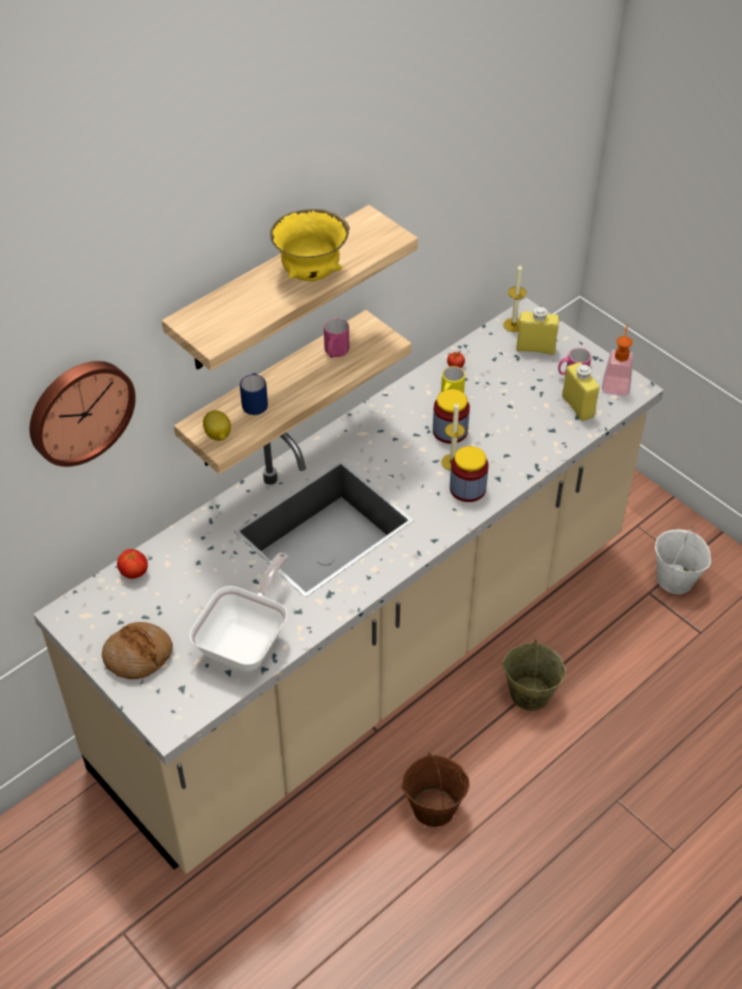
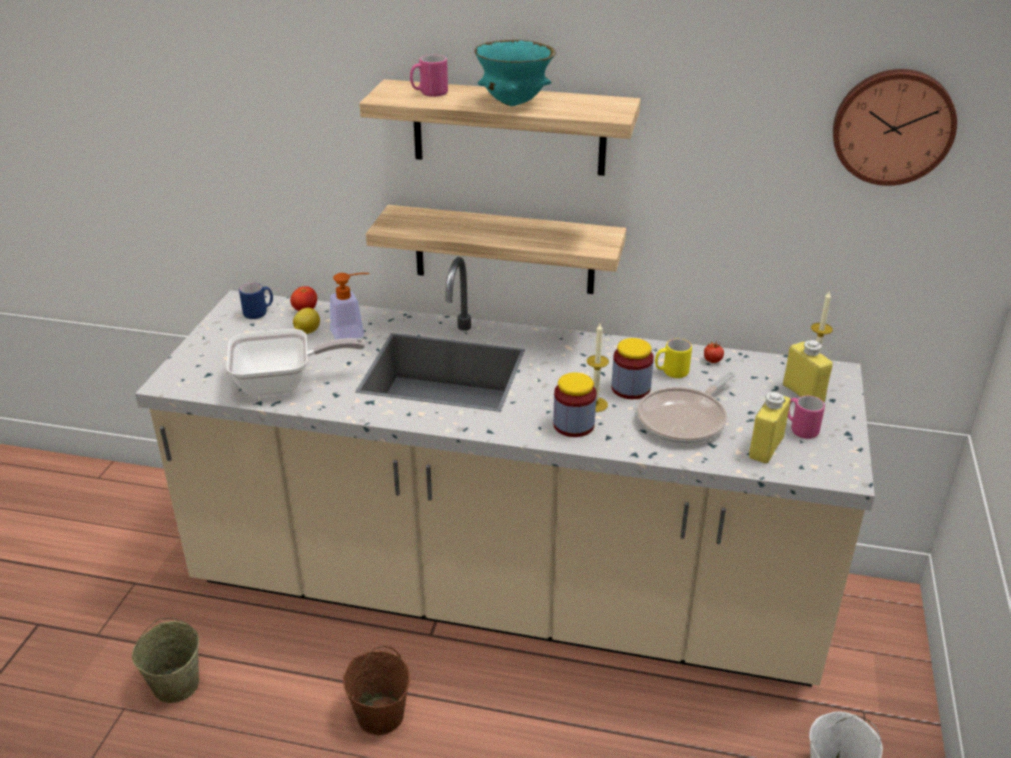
camera: 55 degrees right, 15 degrees down
(79, 410) = (295, 120): wall clock -> wall clock (893, 126)
(138, 655) = (226, 344): bread -> none
(218, 435) = (396, 222): lemon -> lemon (307, 331)
(255, 403) = (450, 223): blue mug -> blue mug (259, 313)
(311, 274) = (514, 103): yellow bowl -> turquoise bowl
(335, 353) = (553, 233): pink mug -> pink mug (429, 94)
(513, 426) = (685, 420): none -> frying pan
(529, 694) = (567, 724): beige bucket -> beige bucket (176, 684)
(616, 382) = (835, 460): soap dispenser -> soap dispenser (353, 332)

